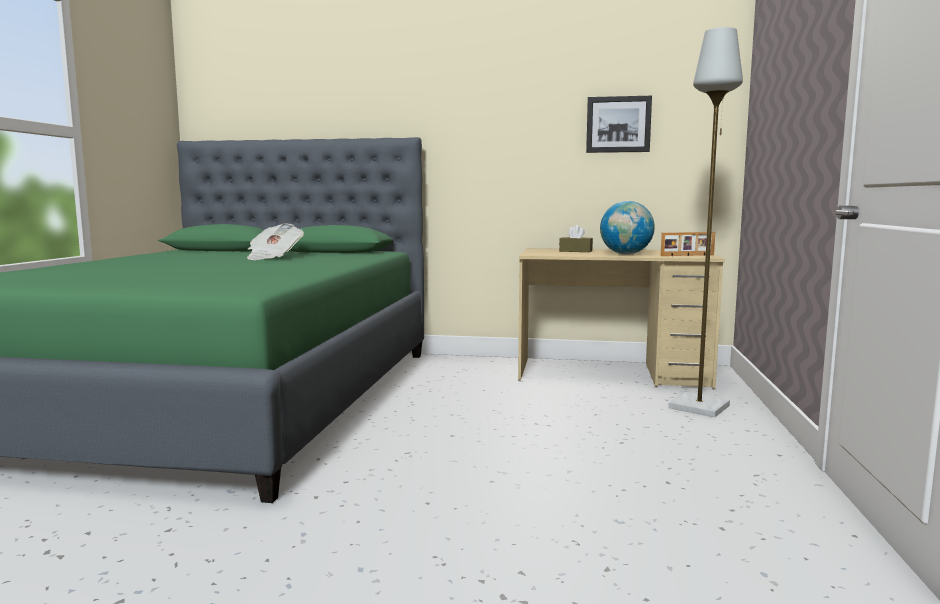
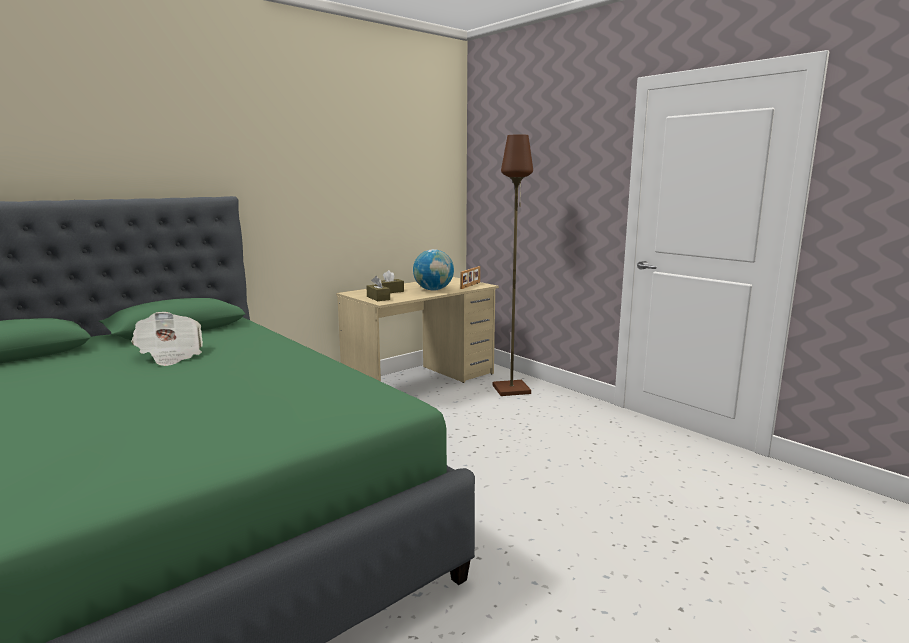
camera: 50 degrees left, 5 degrees up
(542, 252) = (378, 298): none -> brown tissue box
(618, 124) = (393, 183): picture -> none
(700, 407) = (511, 389): grey floor lamp -> brown floor lamp

